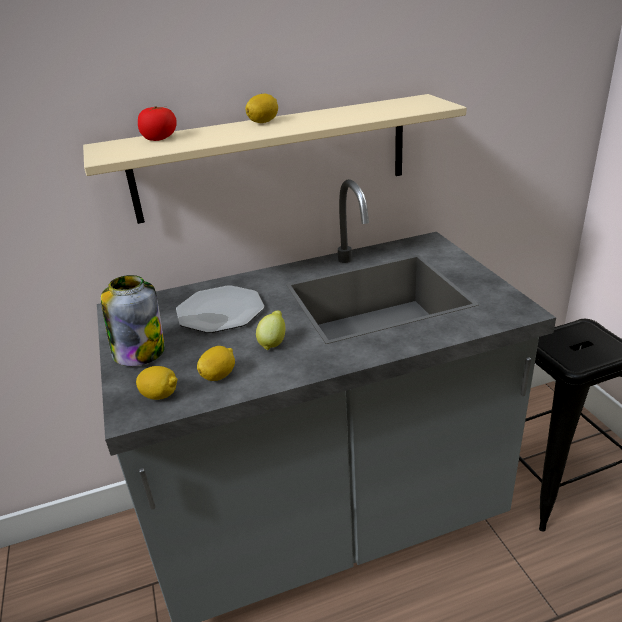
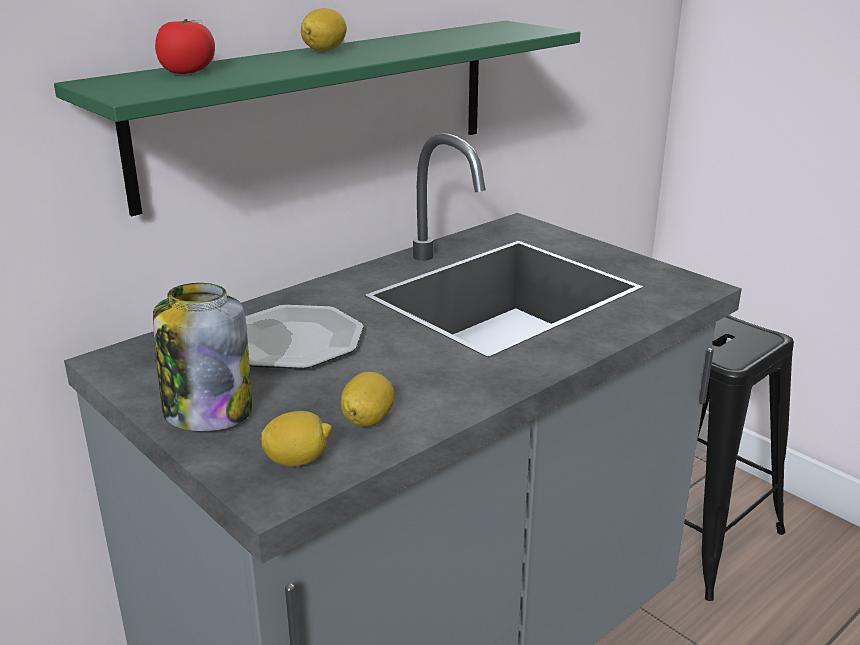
camera: 25 degrees left, 5 degrees down
(273, 158) = (322, 109): beige shelf -> green shelf
(273, 343) = (412, 367): lemon -> none

